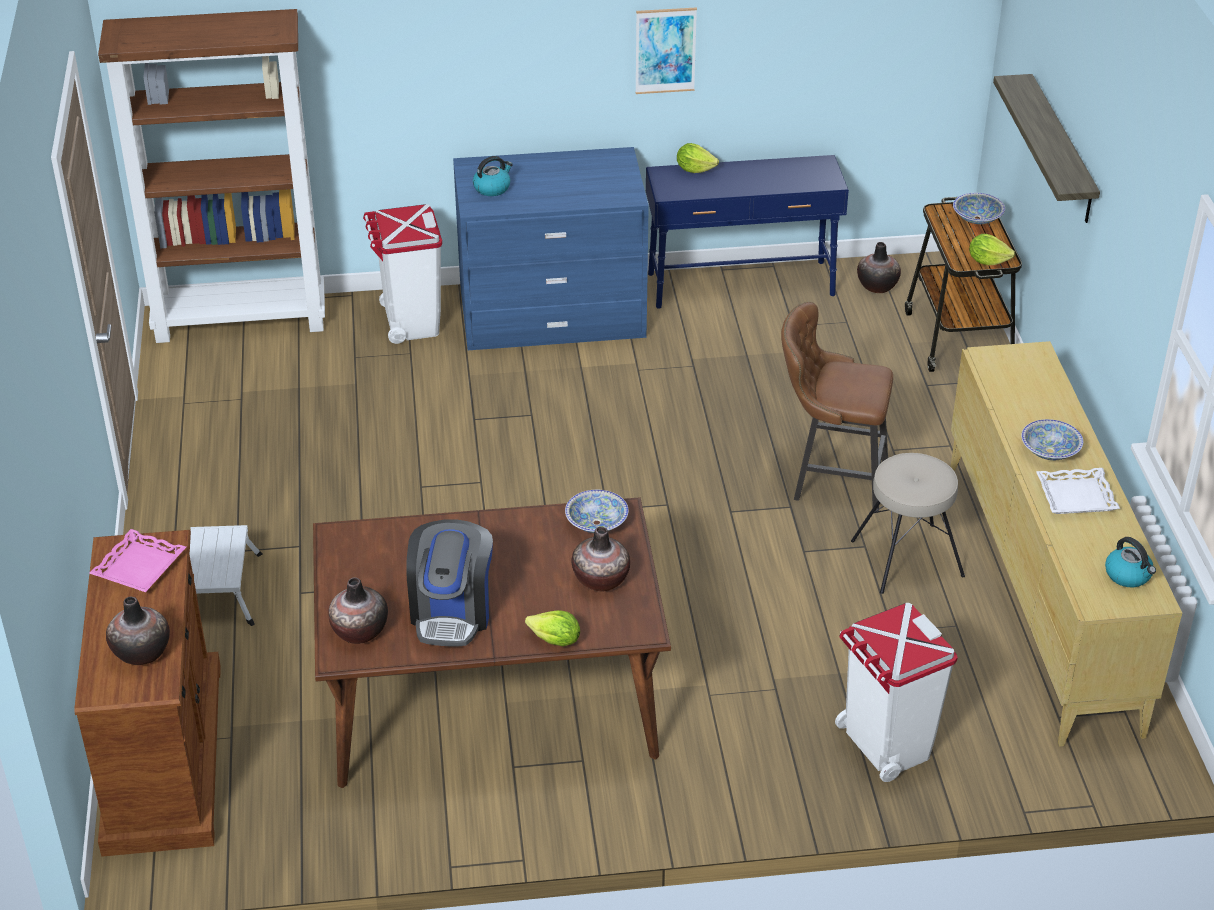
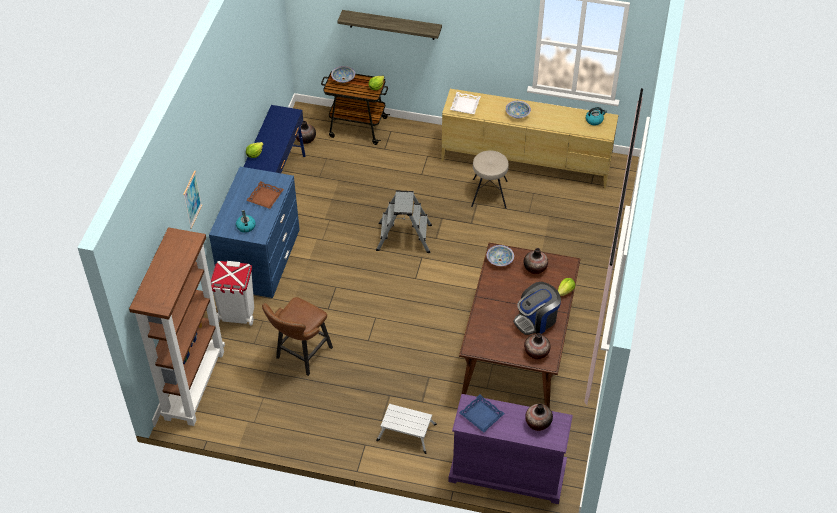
camera: 70 degrees left, 10 degrees up
(140, 567) = (481, 415): pink tray -> blue tray
(162, 755) = (506, 472): brown dresser -> purple dresser
(452, 612) = (536, 320): coffee machine -> coffee machine turned 120 degrees clockwise
(574, 190) = (265, 197): none -> brown tray
(665, 50) = (235, 116): picture -> picture (192, 199)
(705, 468) = (404, 237): none -> grey step ladder
(827, 478) = (429, 200): brown stool -> brown stool (300, 357)
(886, 745) = (588, 235): white trash can -> none
(1076, 497) = (547, 117): white tray -> white tray (465, 105)

